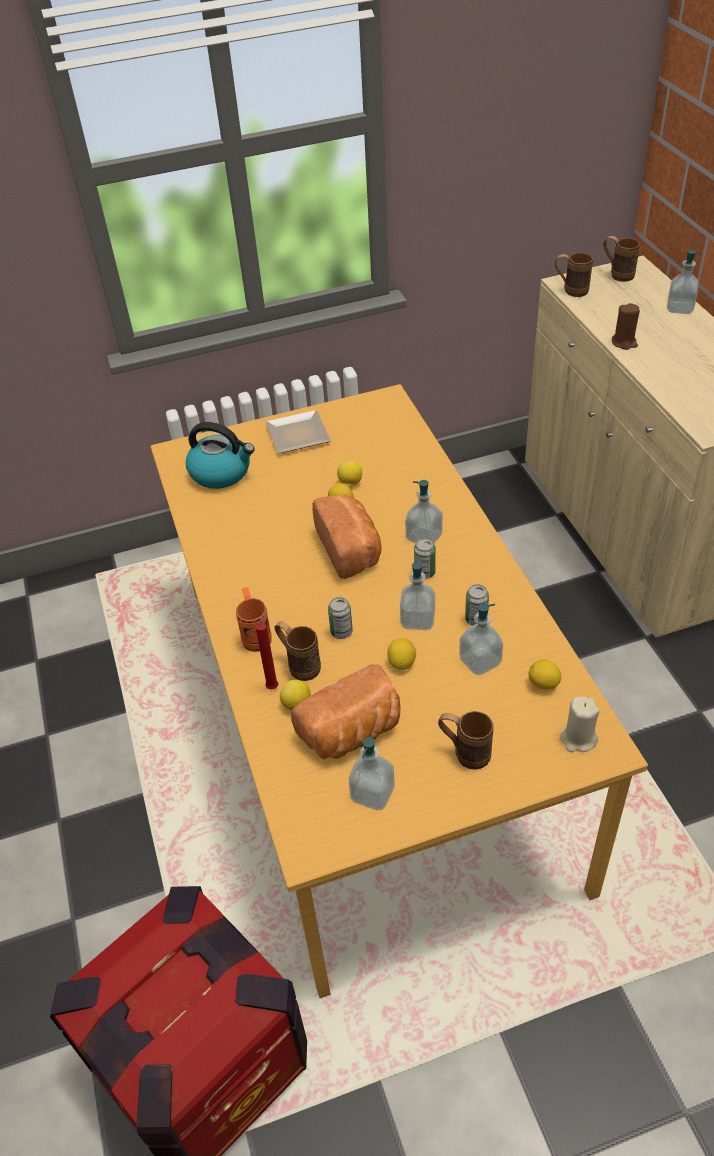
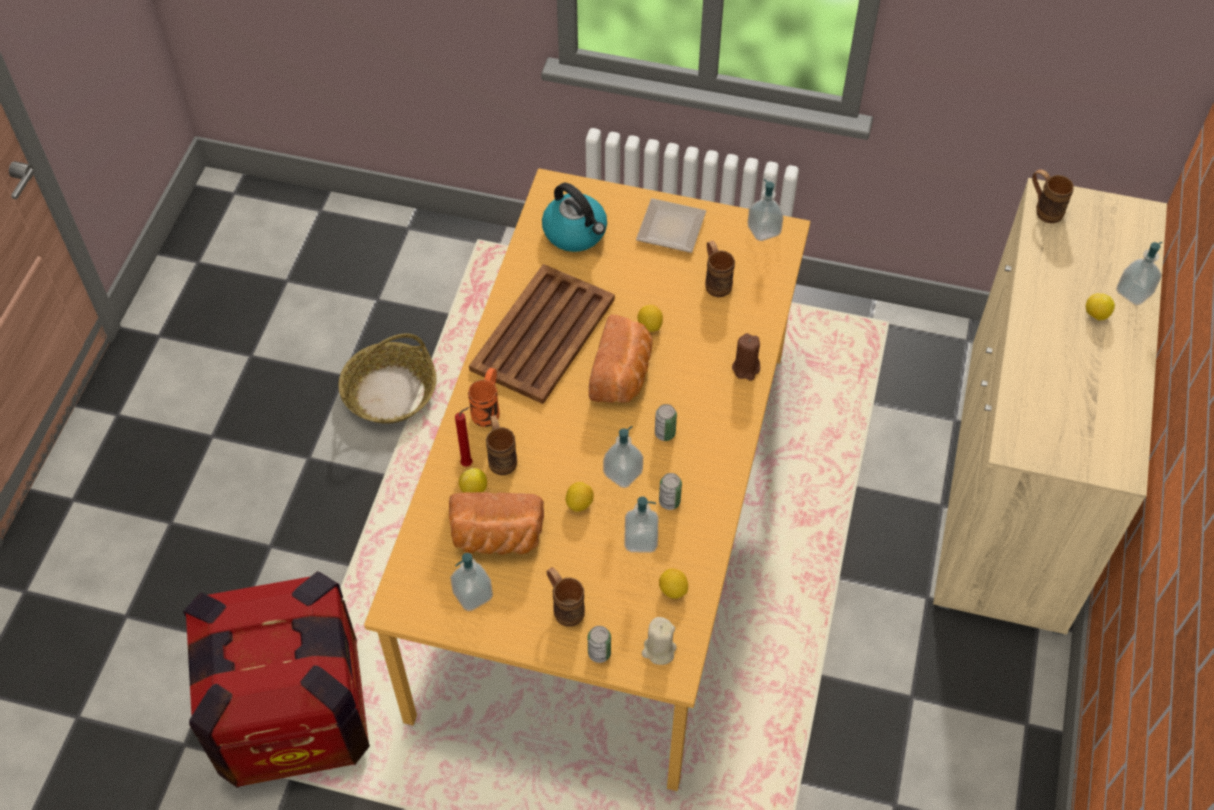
camera: 30 degrees right, 10 degrees up
(100, 724) = (390, 392): none -> basket
(256, 553) = (544, 333): none -> brown tray
(341, 632) = (555, 447): can -> can (599, 653)
(350, 482) = (676, 306): lemon -> lemon (1096, 314)
(424, 537) = (693, 399): soap dispenser -> soap dispenser (763, 230)
(617, 274) = (1113, 214): brown mug -> brown mug (715, 281)
(624, 342) = (1034, 303): brown candle -> brown candle (746, 368)

